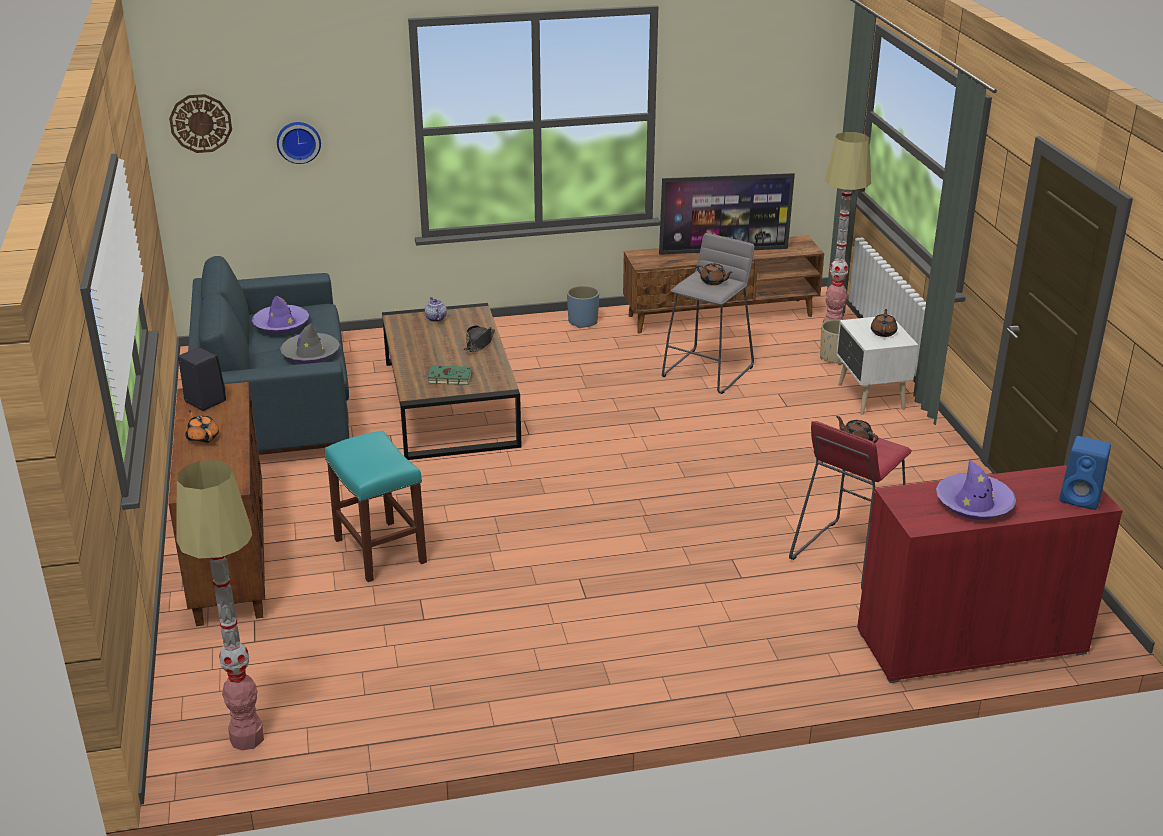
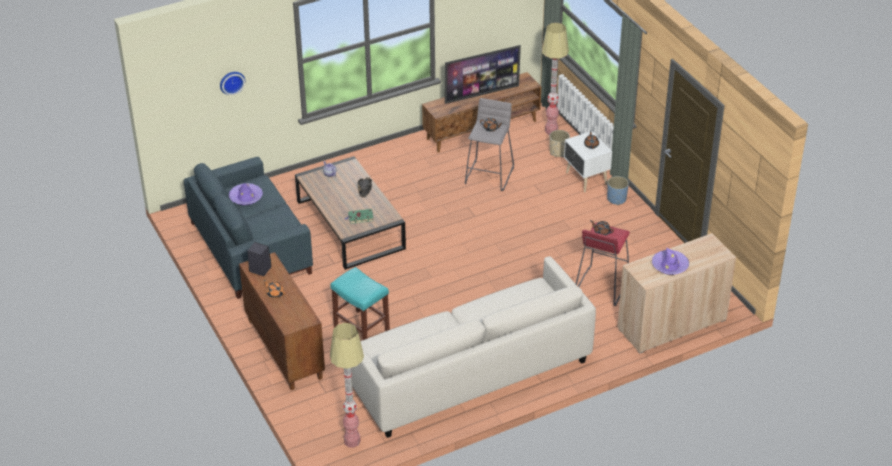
camera: 15 degrees left, 10 degrees up
(200, 123) = (176, 84): wall clock -> none
(310, 354) = (276, 217): grey hat -> none
(536, 655) = (469, 372): none -> white sofa
(583, 322) = (401, 149): blue planter -> blue planter (616, 199)
(970, 642) = (671, 324): red cabinet -> beige cabinet
(1081, 498) = (717, 253): blue speaker -> none

